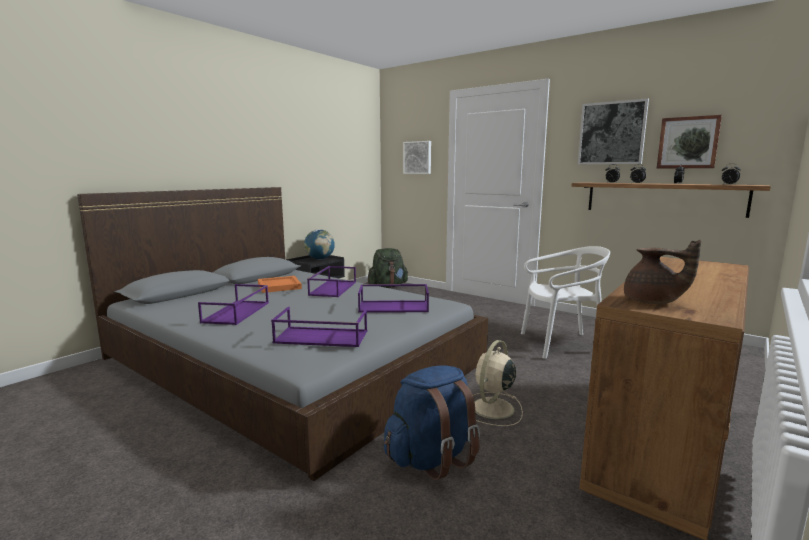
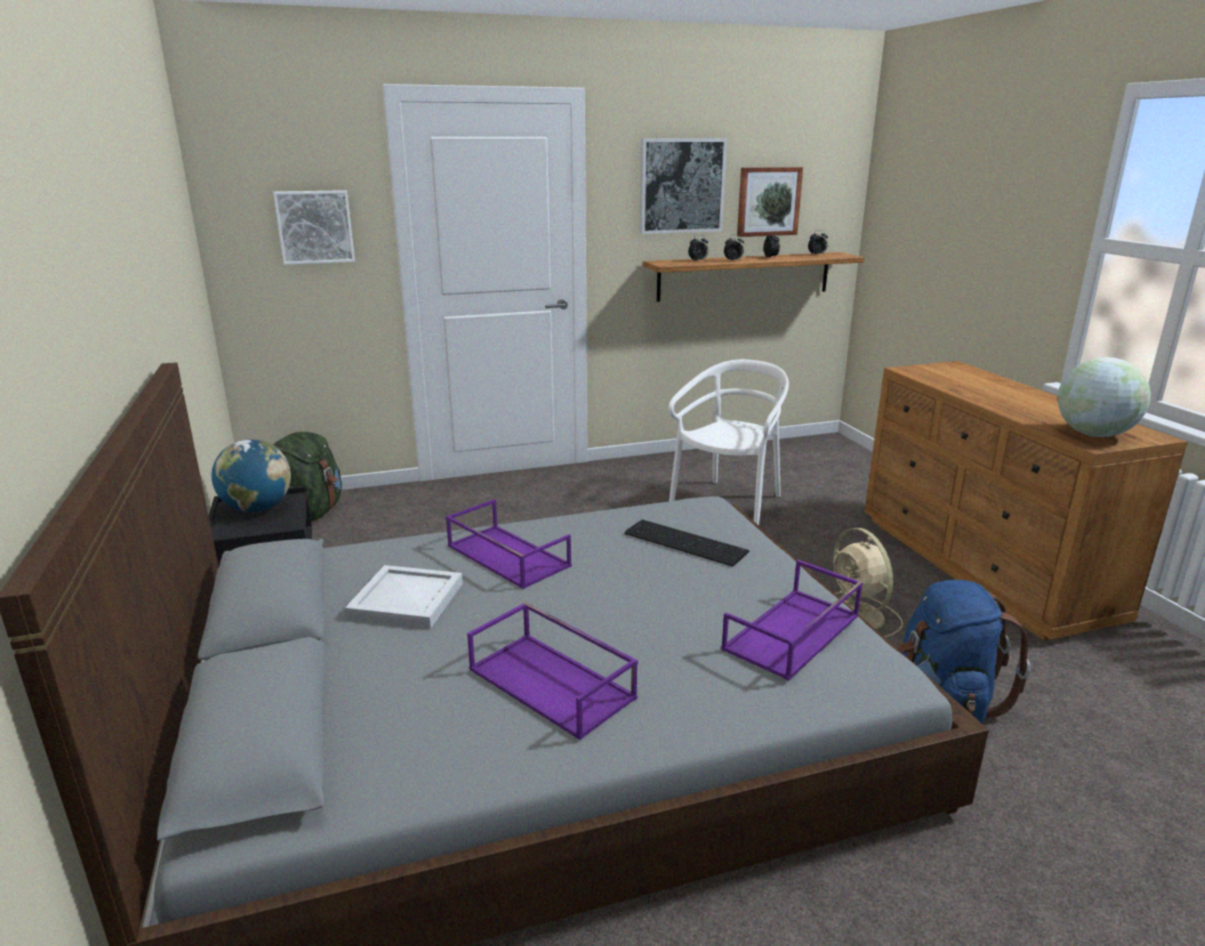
camera: 55 degrees left, 10 degrees up
(280, 286) = (408, 599): orange tray -> white tray
(394, 306) = (685, 541): purple tray -> keyboard
(652, 302) = (1094, 434): brown teapot -> globe

